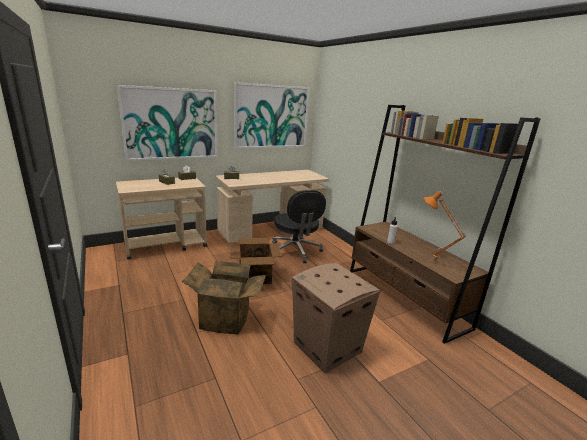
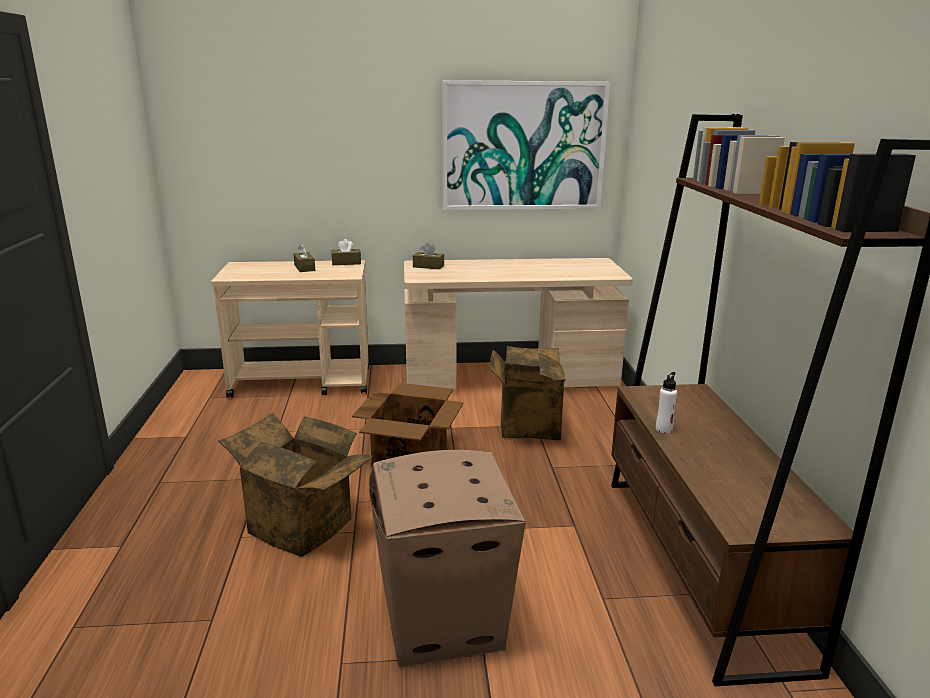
camera: 25 degrees right, 0 degrees up
(171, 124) = (323, 163): picture -> none
(295, 251) = (527, 425): black office chair -> cardboard box
(433, 262) = (721, 489): orange table lamp -> none

